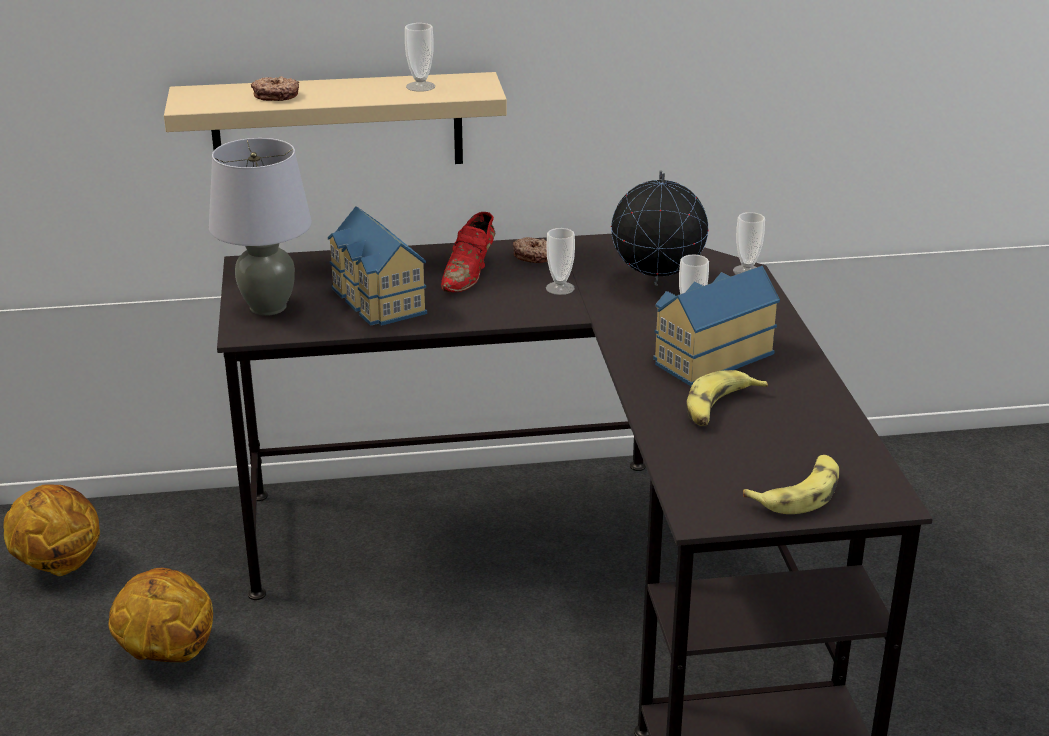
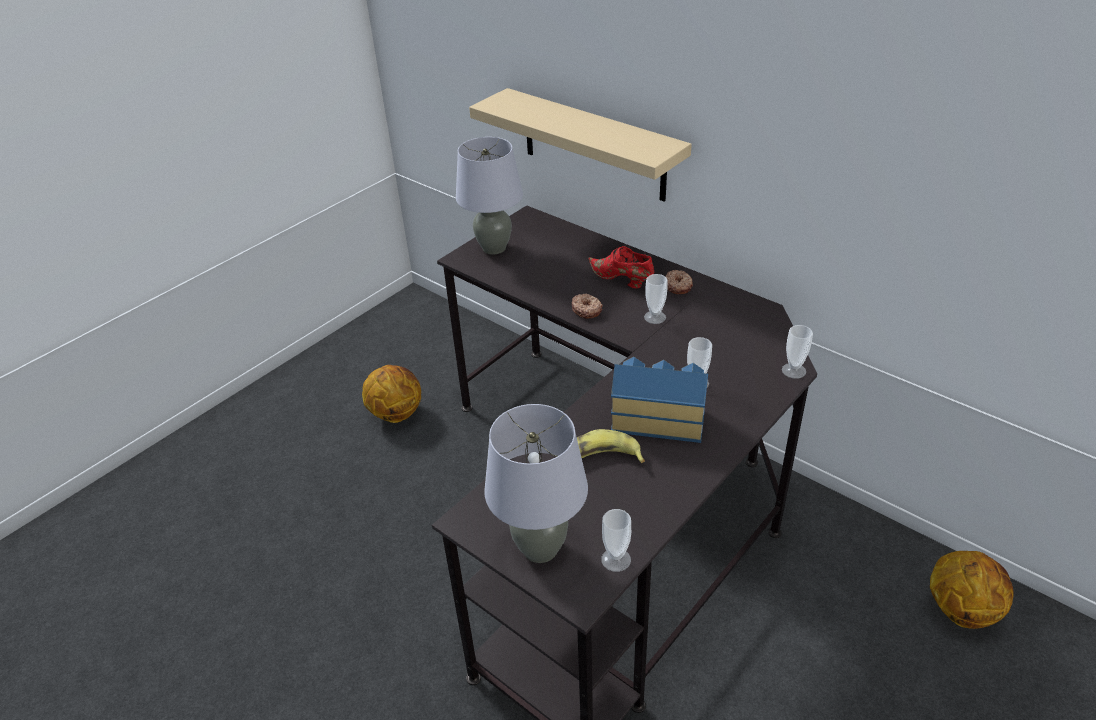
camera: 50 degrees right, 10 degrees up
(58, 565) = (416, 338): basketball -> basketball (961, 609)
(276, 95) = (540, 114): donut -> donut (587, 310)
(376, 300) = (547, 271): toy house -> none
(420, 86) = (624, 138): cup -> cup (616, 559)
(470, 275) = (622, 280): red shoe -> red shoe turned 60 degrees clockwise
(657, 284) = (717, 346): globe -> none
(798, 493) = (540, 548): banana -> grey table lamp

